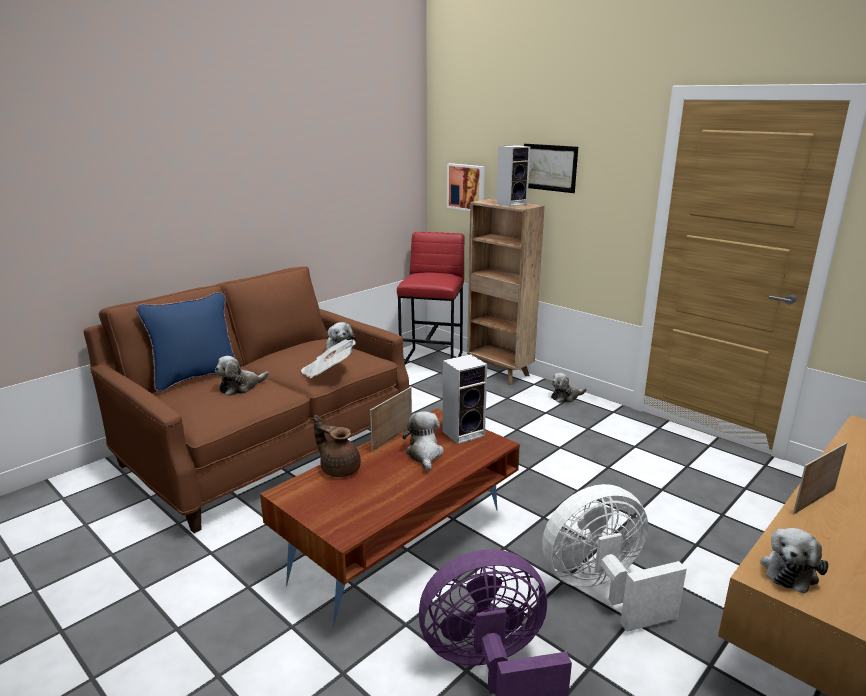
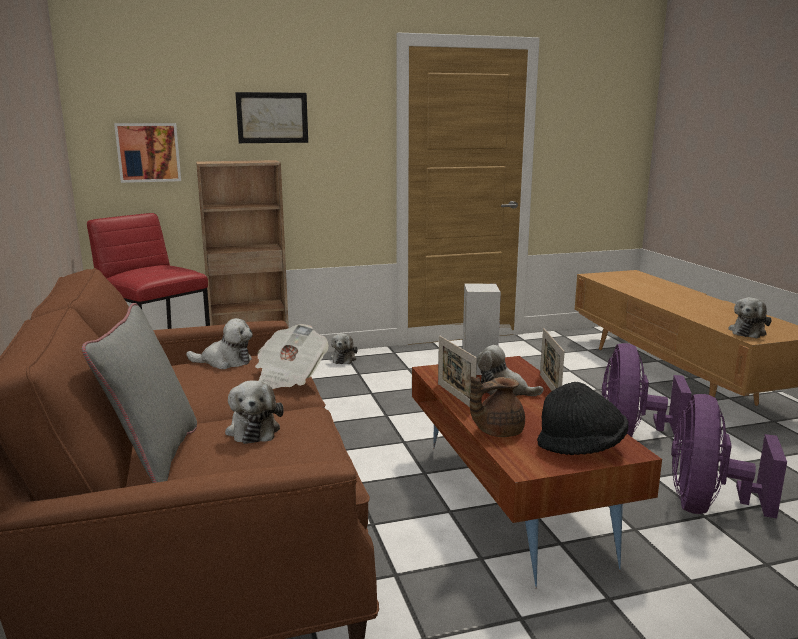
camera: 60 degrees left, 5 degrees down
(196, 378) = (155, 457): blue pillow -> grey pillow
(336, 509) = (581, 447): none -> black hat
(512, 204) = (244, 161): speaker -> none
(601, 590) = (631, 435): white fan -> purple fan
(790, 570) = (748, 331): plush toy -> plush toy turned 60 degrees clockwise
(814, 501) = (676, 307): picture frame -> picture frame (549, 388)

